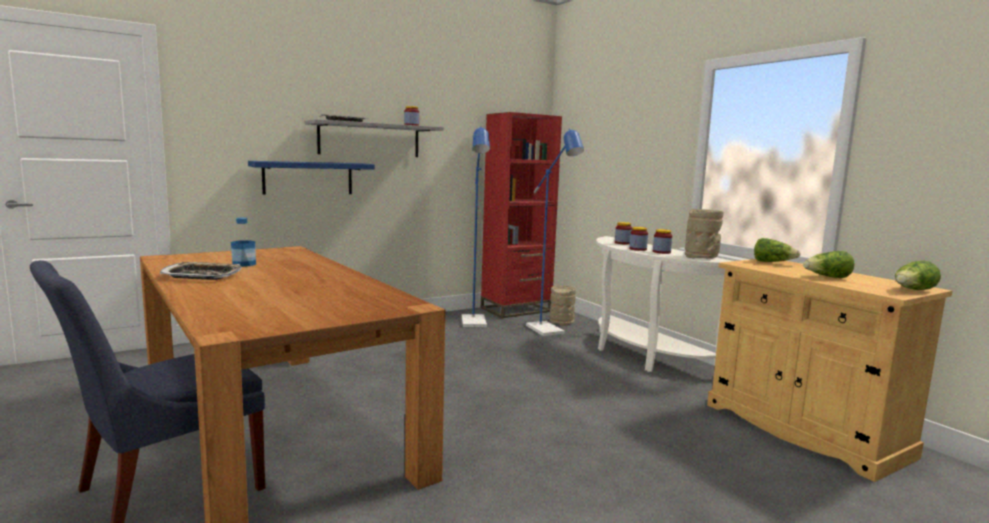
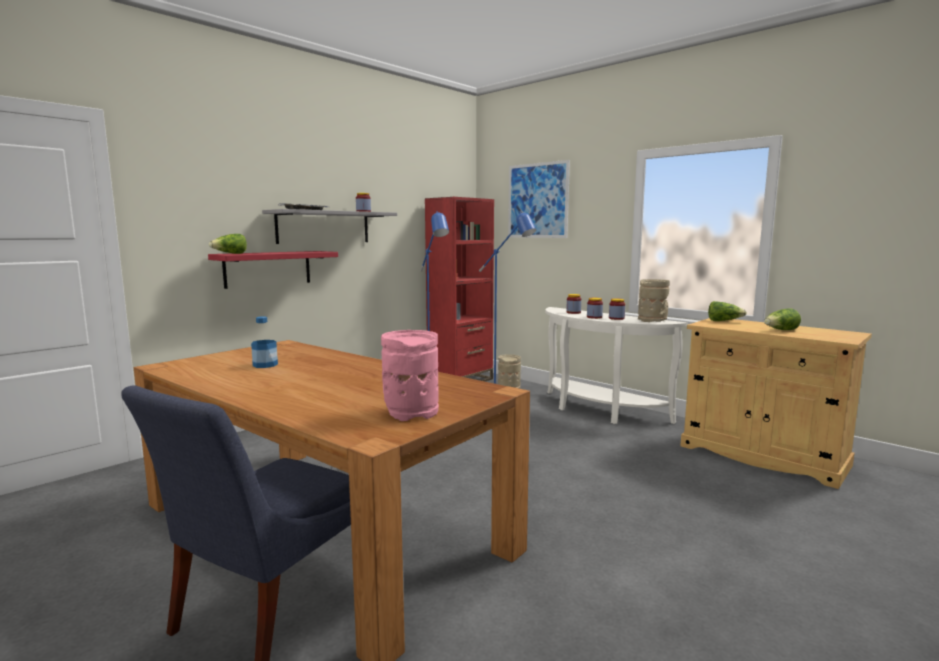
camera: 15 degrees left, 0 degrees up
(202, 276) = (243, 382): tray -> none
(299, 314) = (411, 411): none -> pink vase
(308, 178) = (268, 269): blue shelf -> red shelf
(607, 118) = (537, 200): none -> picture
(913, 290) = (850, 336): lettuce -> lettuce (230, 253)

